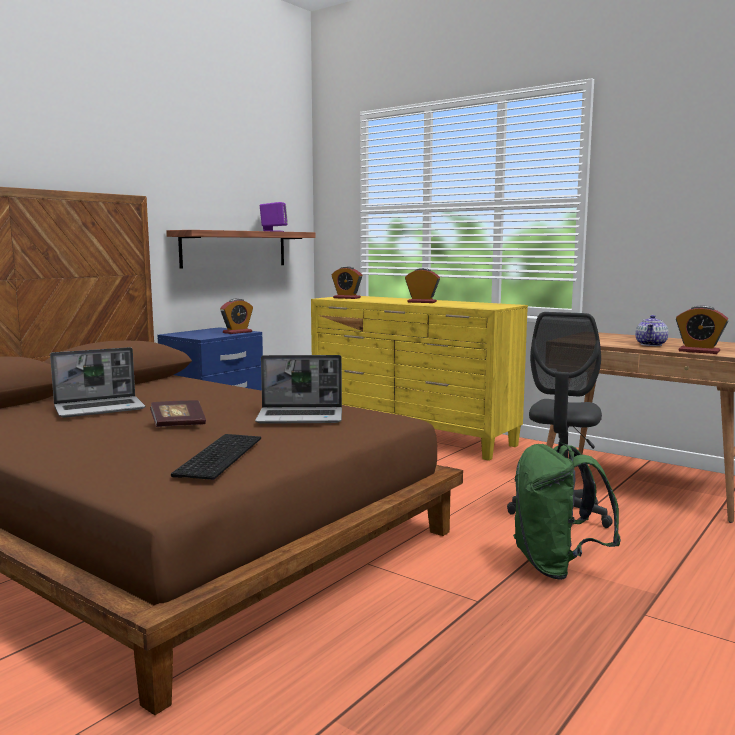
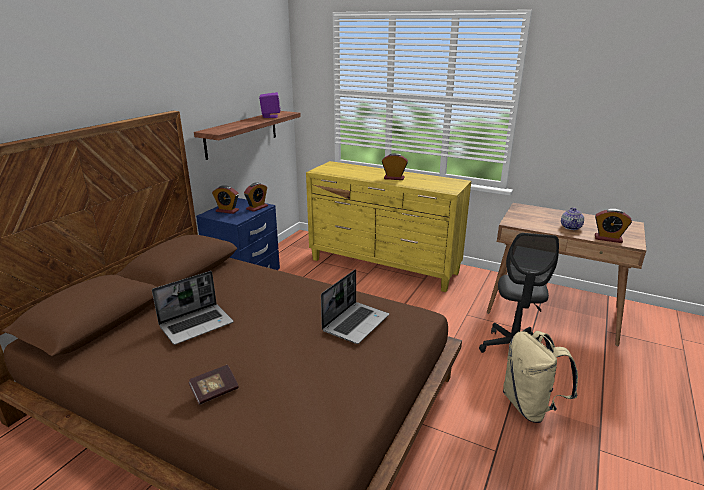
camera: 10 degrees left, 15 degrees up
(178, 424) = (273, 347): book -> book (215, 391)
(218, 455) = (329, 396): keyboard -> none
(301, 417) = (355, 323): laptop -> laptop turned 45 degrees counterclockwise
(346, 298) = (332, 169): alarm clock -> alarm clock (227, 211)
(556, 566) = (530, 406): green backpack -> beige backpack

